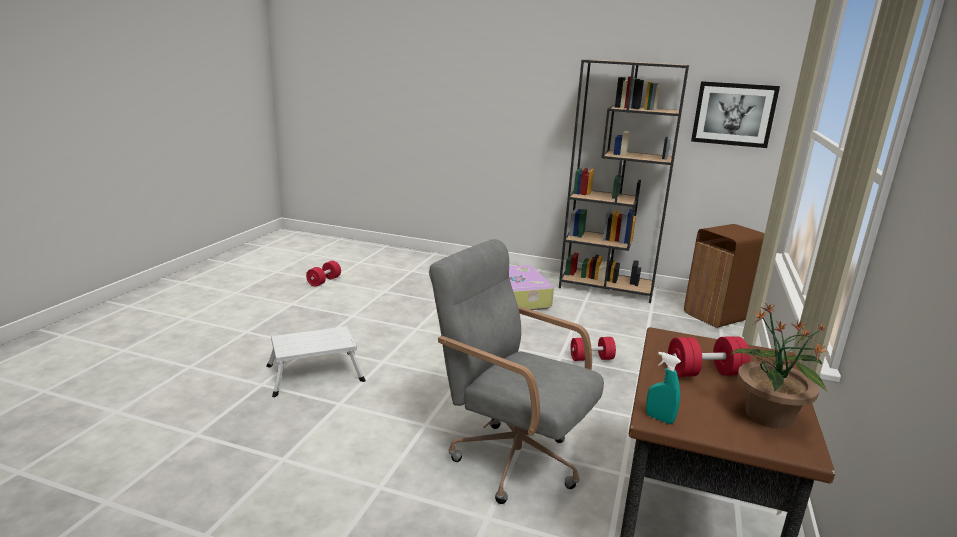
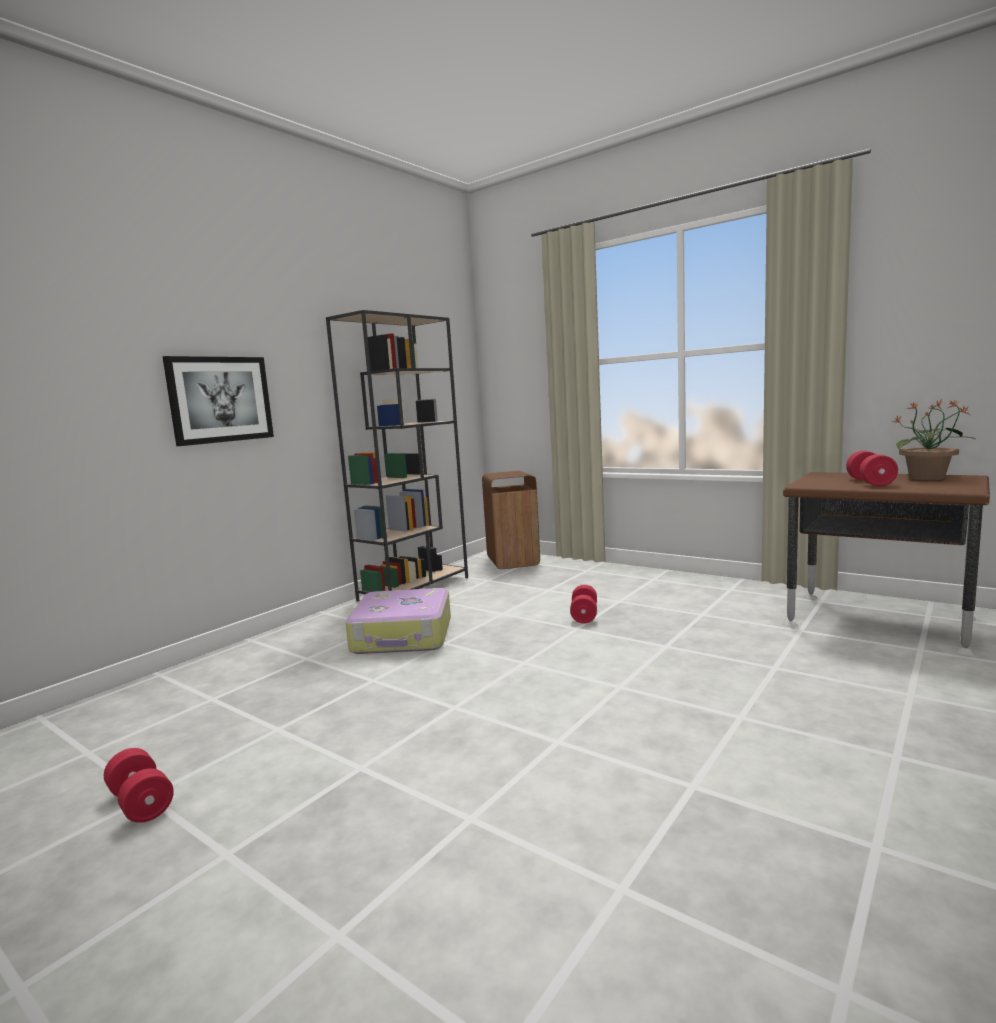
camera: 70 degrees left, 10 degrees down
(316, 373) = (586, 812): white step ladder -> none
(509, 459) = (798, 674): grey office chair -> none
(659, 418) = (967, 490): turquoise spray bottle -> none
(733, 114) = (447, 372): picture -> picture (220, 399)

